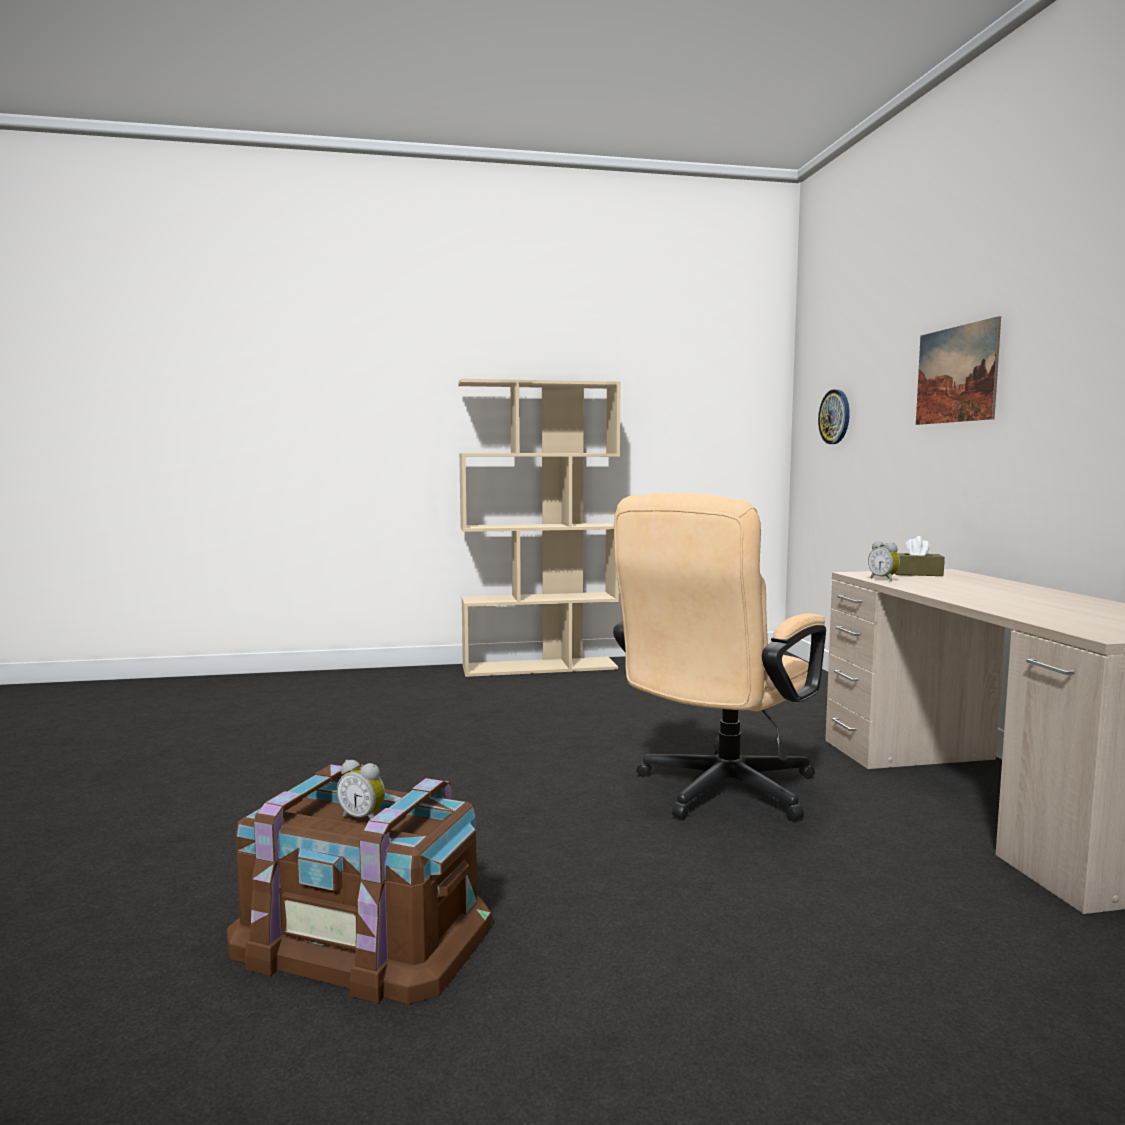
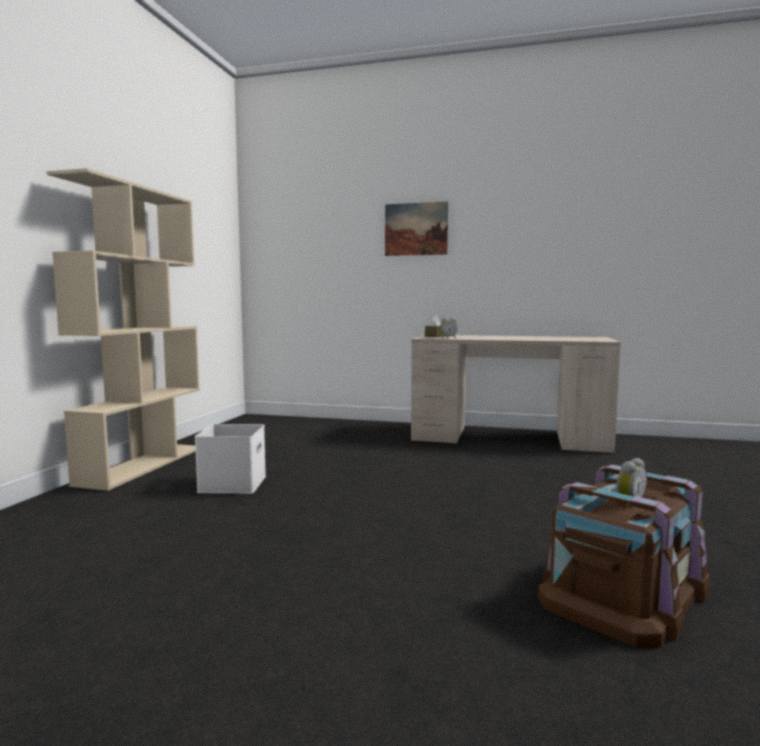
camera: 65 degrees left, 0 degrees up
(526, 704) = (232, 483): none -> white storage box
(717, 793) = (463, 472): beige office chair -> none
(835, 417) = (298, 248): wall clock -> none

